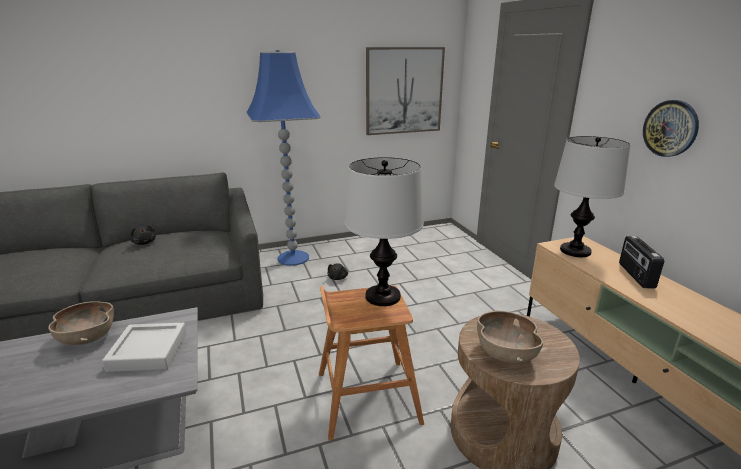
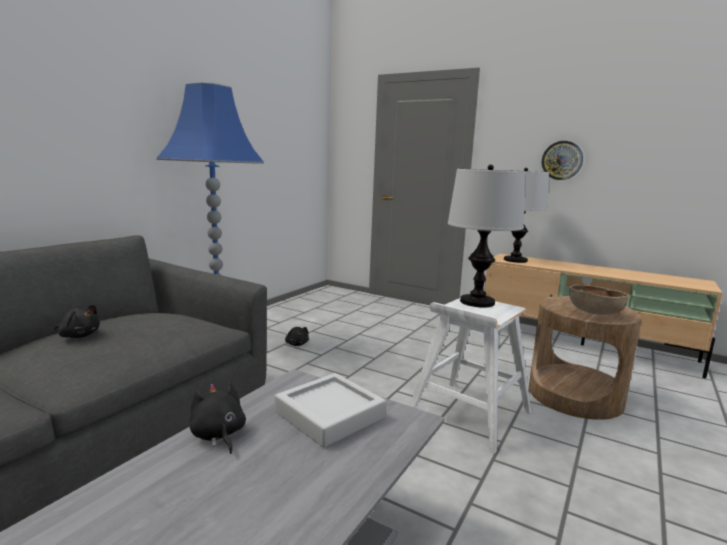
camera: 40 degrees left, 10 degrees down
(87, 338) = (218, 435): brown bowl -> black plush toy
(366, 397) = (468, 414): brown stool -> white stool
(404, 91) = (292, 149): picture -> none
(635, 275) = (567, 265): radio -> none

